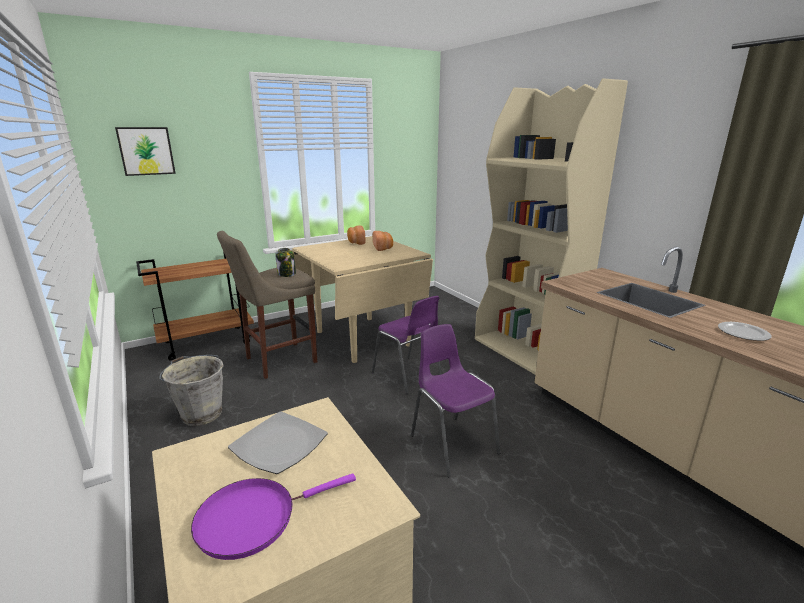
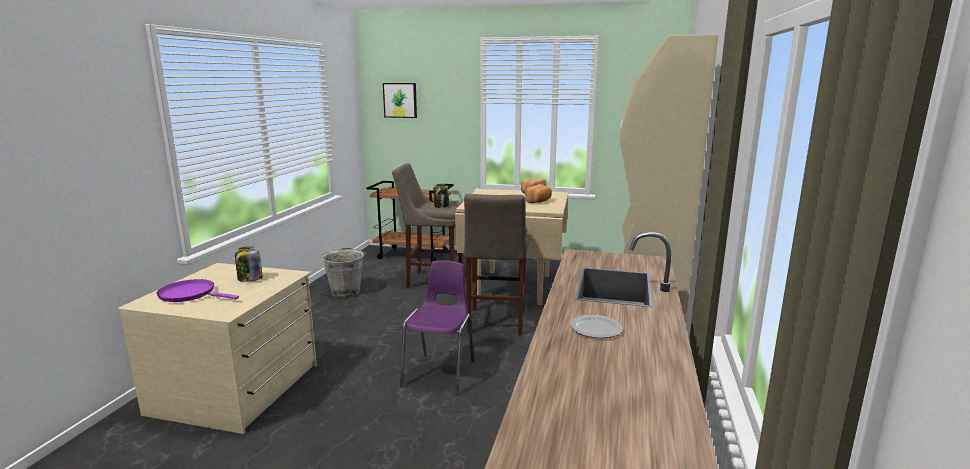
camera: 45 degrees right, 5 degrees down
(279, 445) = (249, 279): plate -> jar
(408, 376) = (495, 323): purple chair -> beige stool

